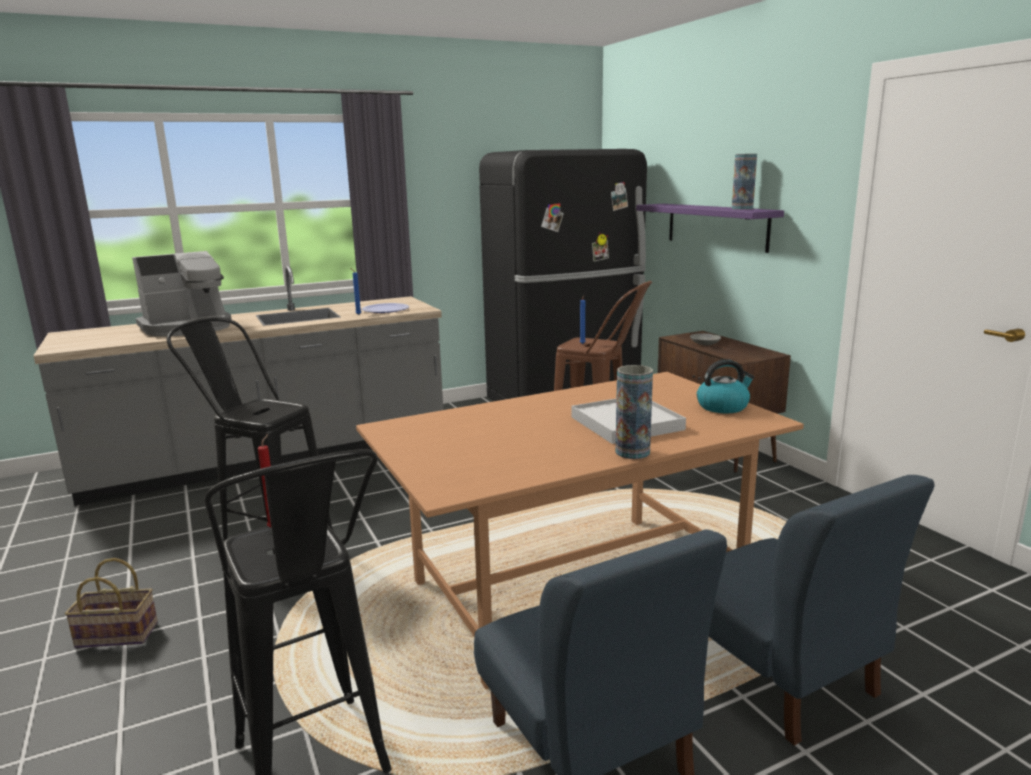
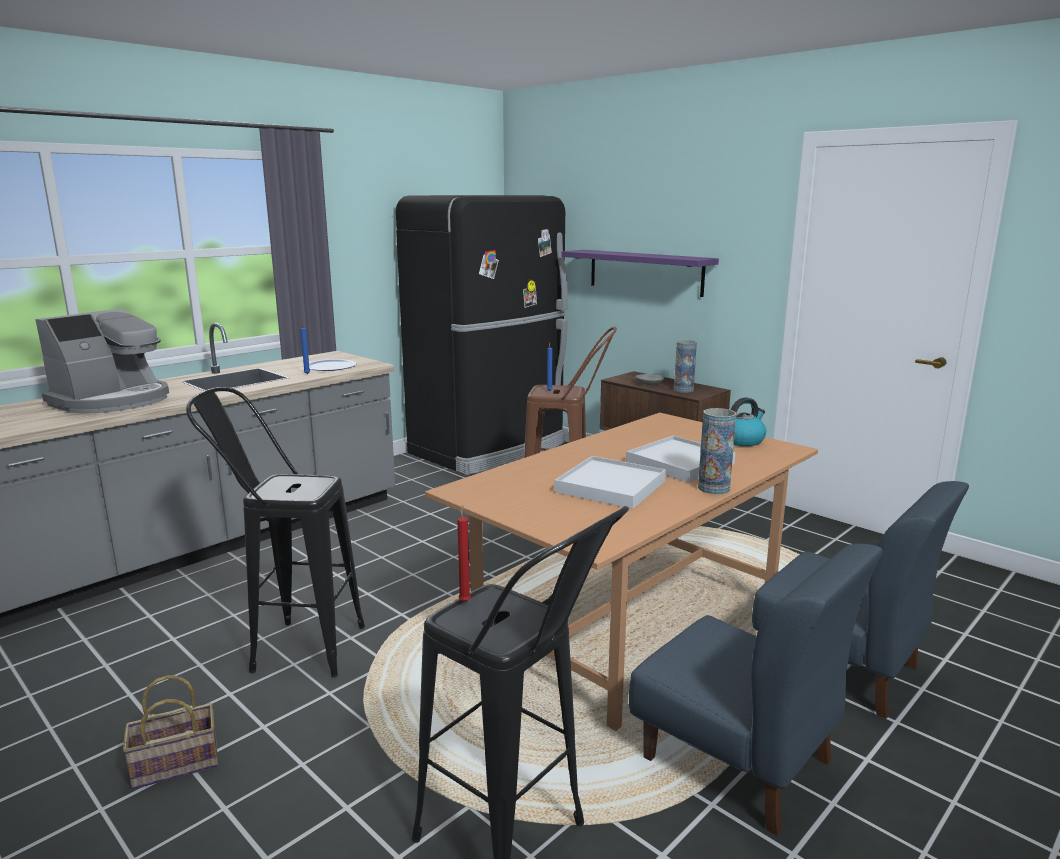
camera: 20 degrees left, 0 degrees up
(528, 439) = (610, 486): none -> white tray
(742, 208) = (678, 256): vase -> vase (683, 390)

